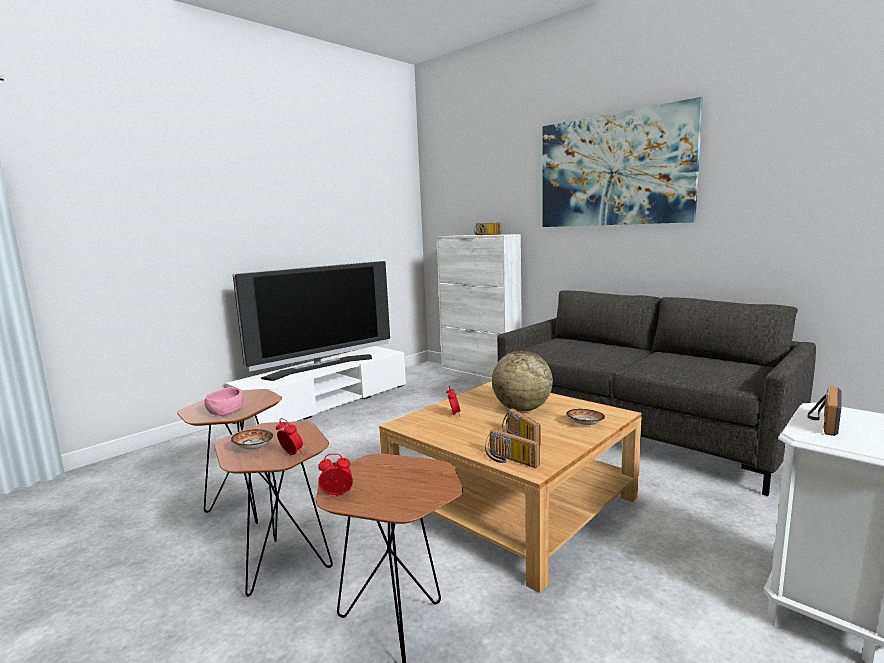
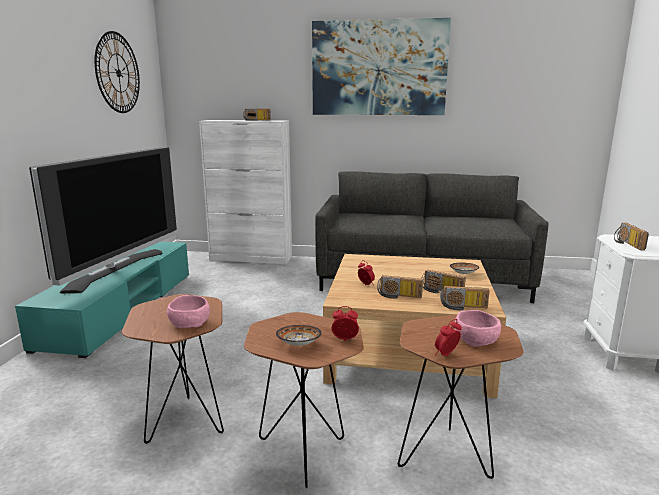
camera: 35 degrees left, 5 degrees up
(325, 402) = (121, 308): white tv stand -> turquoise tv stand
(363, 196) = (118, 73): none -> wall clock
(397, 491) = (477, 340): none -> pink bowl
(463, 432) = (398, 296): none -> radio
(522, 409) = (406, 271): globe -> none

